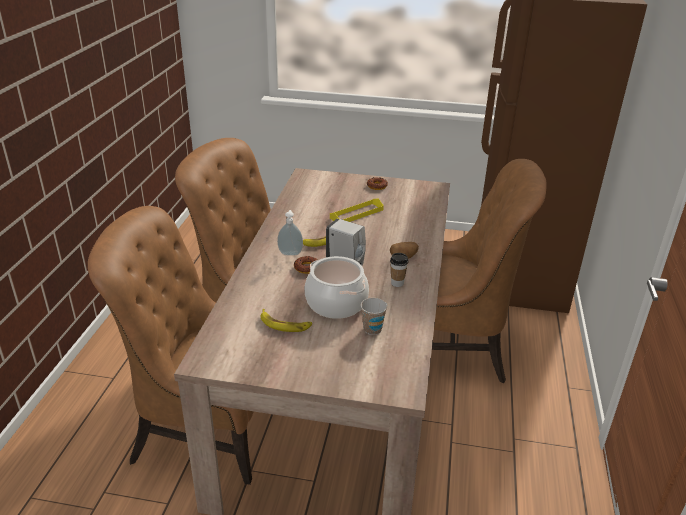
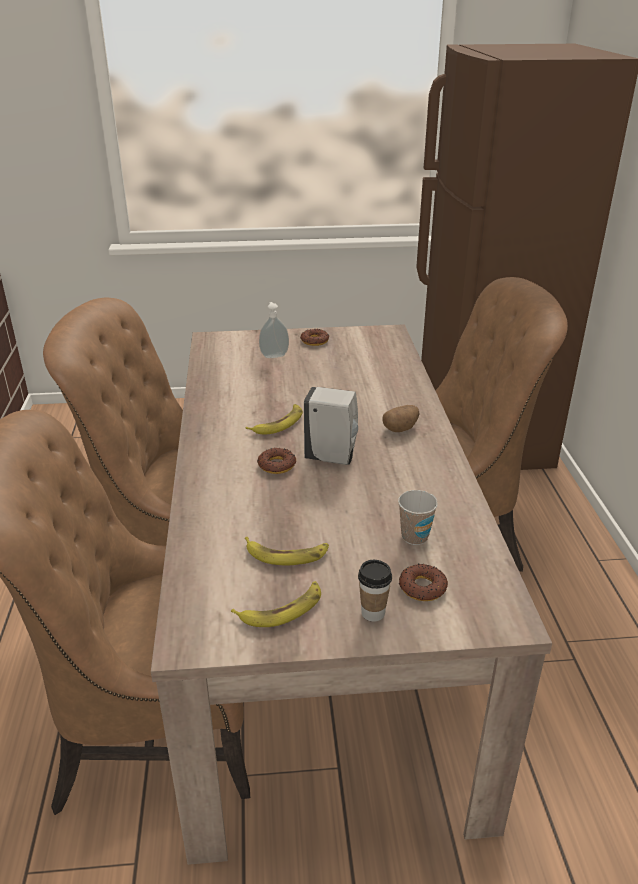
camera: 15 degrees left, 0 degrees up
(265, 356) = (282, 609): none -> banana
(290, 253) = (243, 448): soap dispenser -> soap dispenser (274, 355)
(336, 303) = (343, 508): cooking pot -> none
(356, 214) = (307, 380): yellow tray -> none
(359, 361) = (422, 587): none -> donut
(397, 283) = (412, 464): cup -> cup (373, 613)

